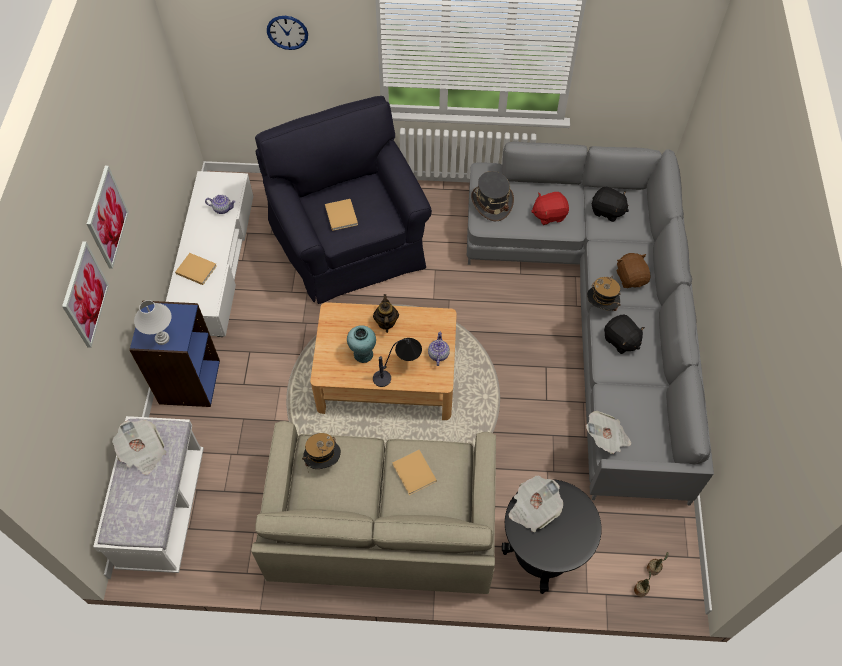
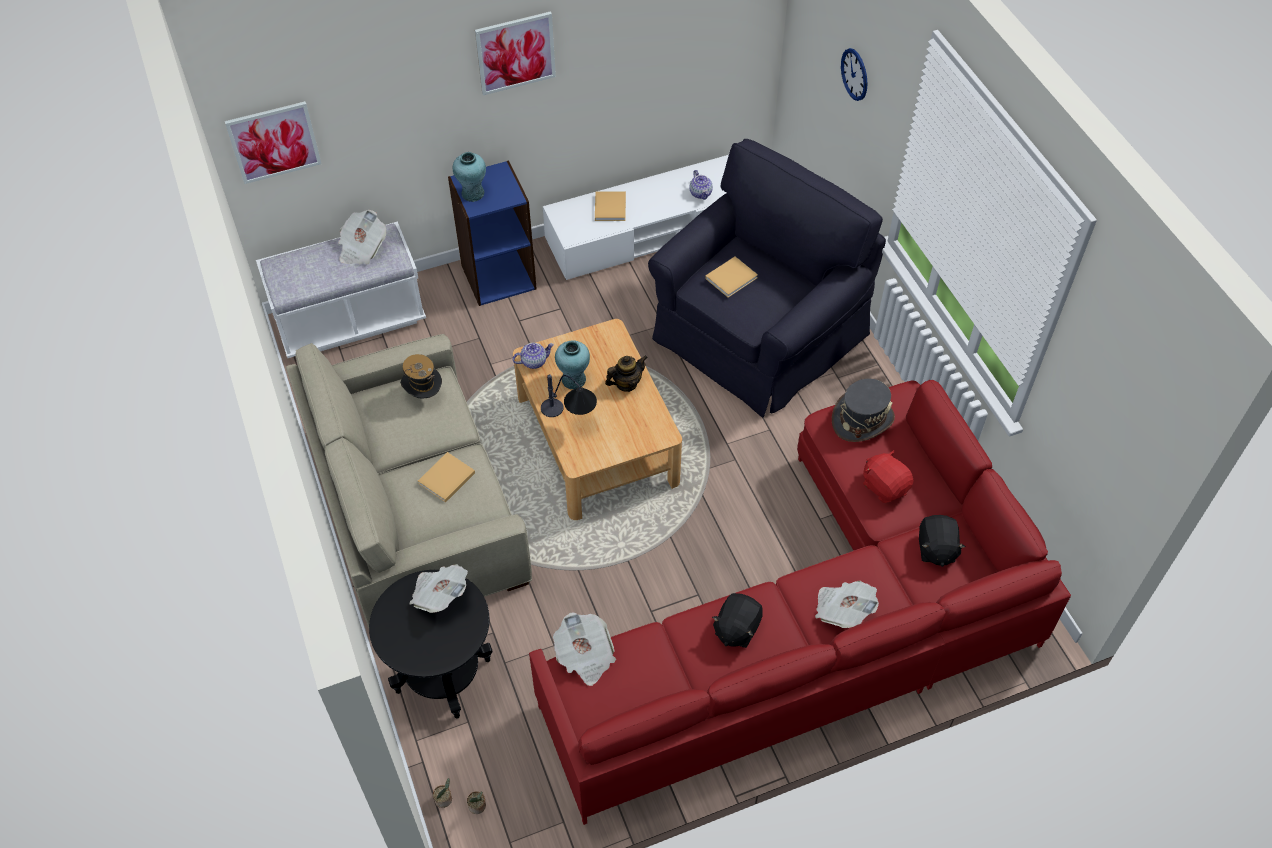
camera: 65 degrees right, 5 degrees down
(85, 295) = (422, 78): picture -> picture (274, 142)
(162, 339) = (472, 193): white table lamp -> turquoise vase
(438, 354) = (611, 447): teapot -> teapot (534, 361)
(598, 310) = (817, 625): grey sofa -> red sofa
(601, 307) = (776, 591): hat -> none
(631, 277) = (843, 610): brown plush toy -> newspaper

